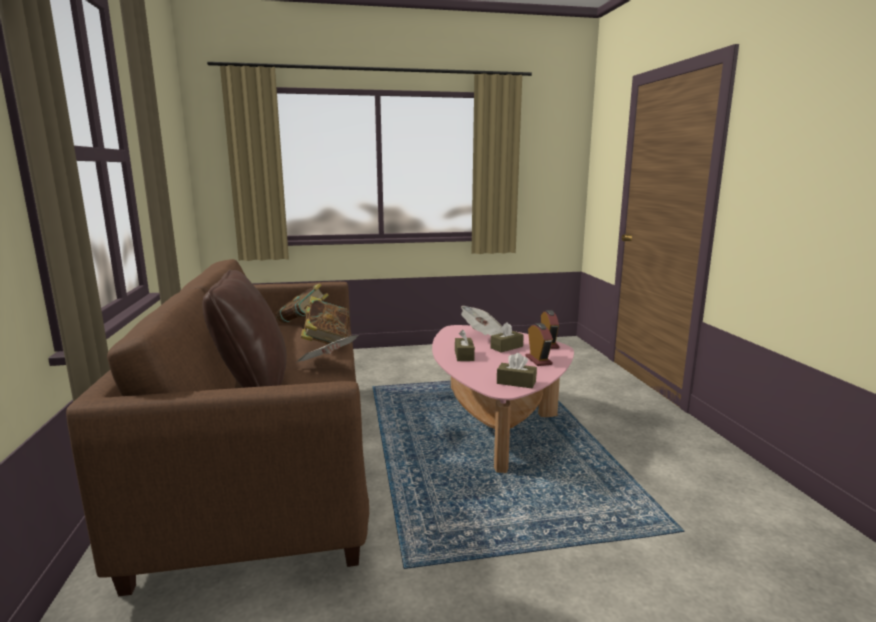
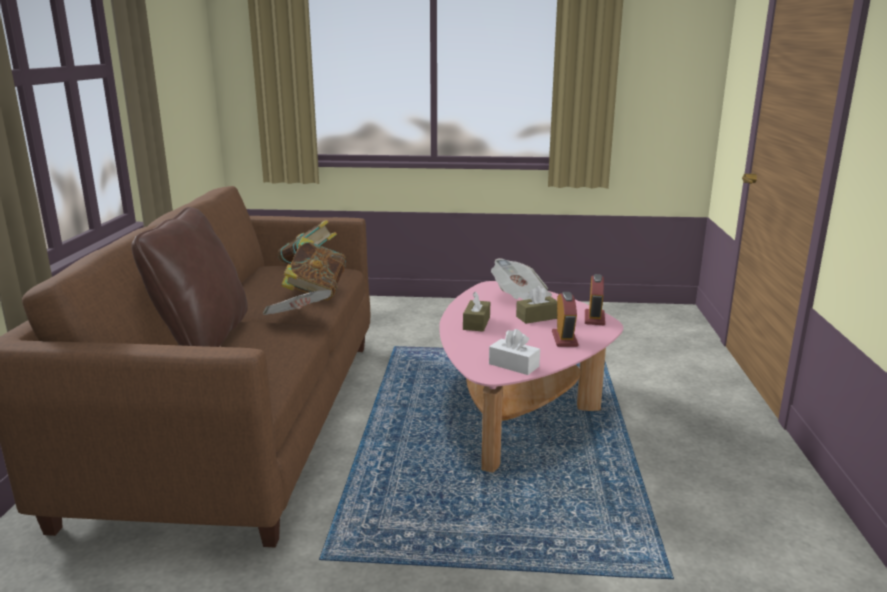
camera: 15 degrees right, 5 degrees up
(516, 382) = (513, 365): brown tissue box -> white tissue box

